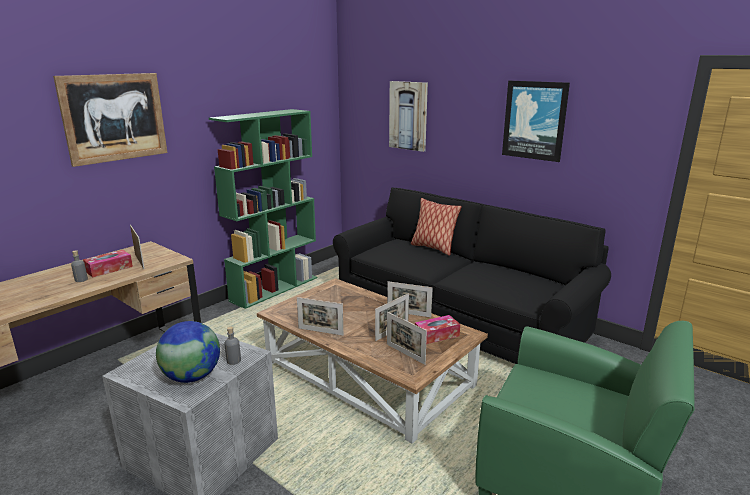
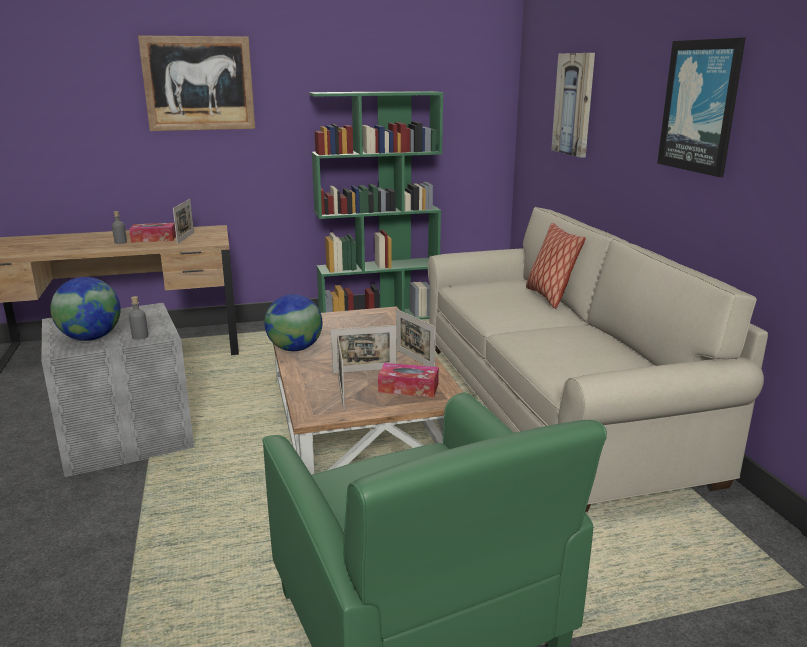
camera: 35 degrees right, 0 degrees up
(320, 331) = (295, 349): picture frame -> globe
(459, 318) = (554, 405): black sofa -> beige sofa

